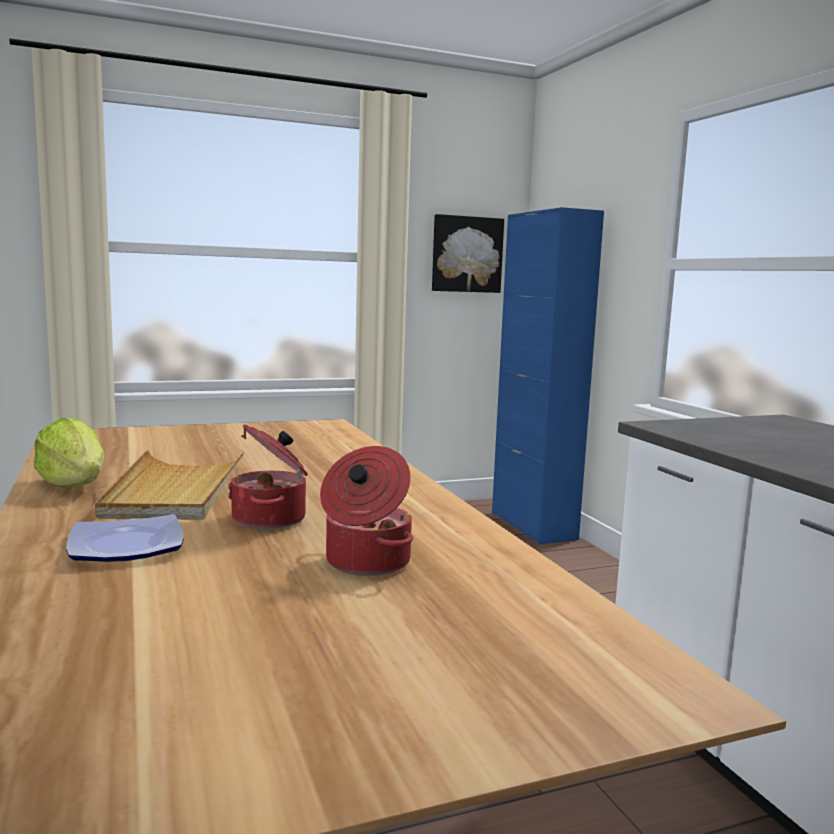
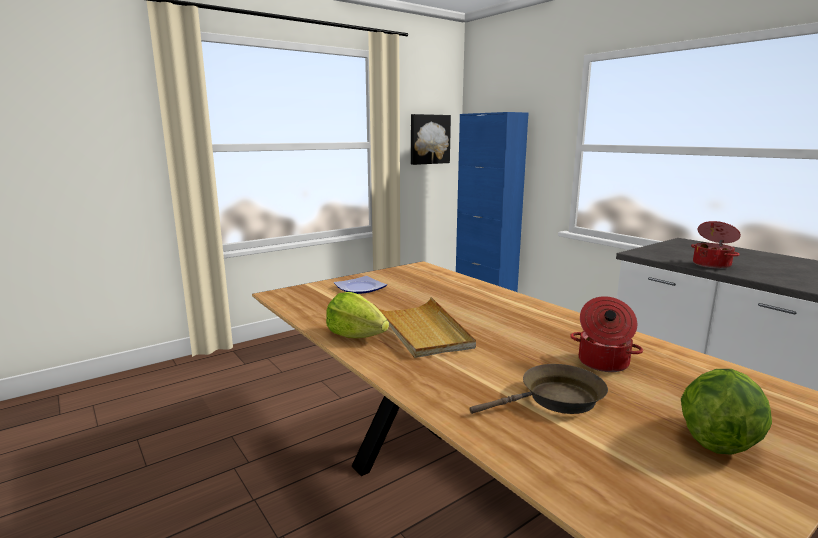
camera: 15 degrees left, 5 degrees up
(124, 547) = (465, 375): plate -> plate (360, 289)
(195, 594) = (556, 399): none -> brown frying pan
(271, 519) = (509, 342): cooking pot -> cooking pot (712, 264)
(350, 688) = (717, 440): none -> lettuce

